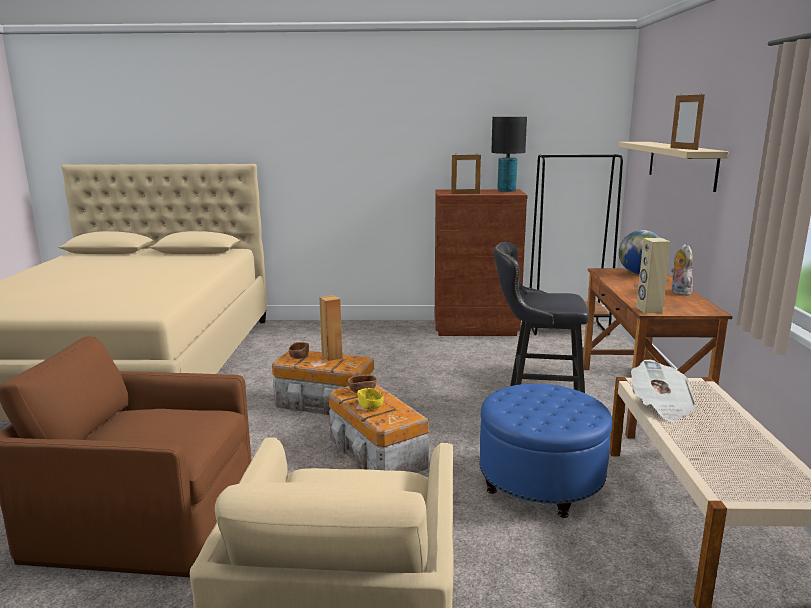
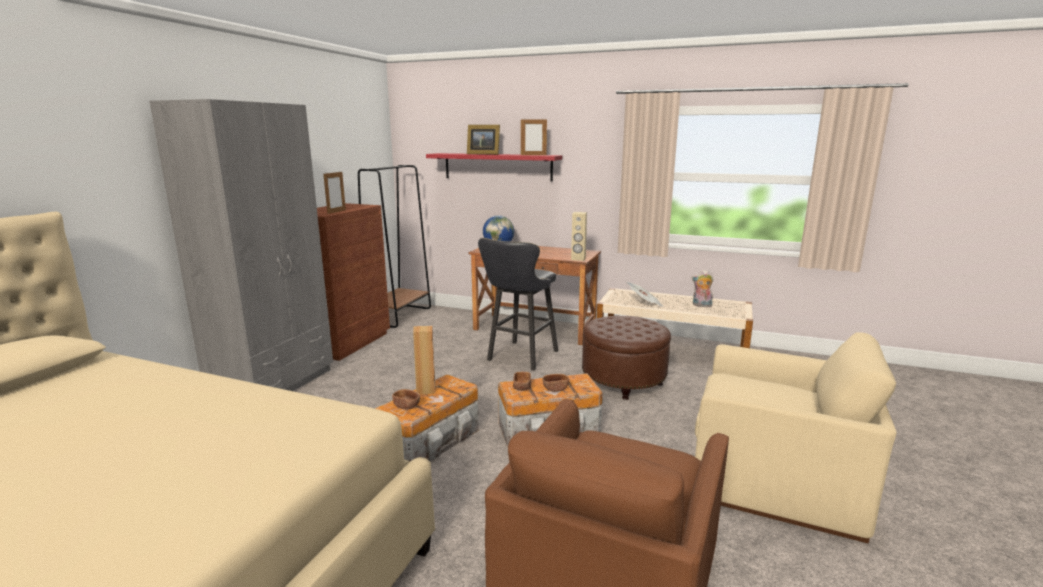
camera: 70 degrees left, 0 degrees up
(370, 406) = (555, 389): yellow bowl -> brown bowl
(377, 329) = (275, 384): none -> grey wardrobe
(506, 191) = (346, 205): black table lamp -> none
(540, 484) = (623, 381): blue ottoman -> brown ottoman
(659, 144) = (483, 154): none -> picture frame
(678, 292) = (548, 248): plush toy -> plush toy (701, 305)
(681, 164) = (497, 166): beige shelf -> red shelf

